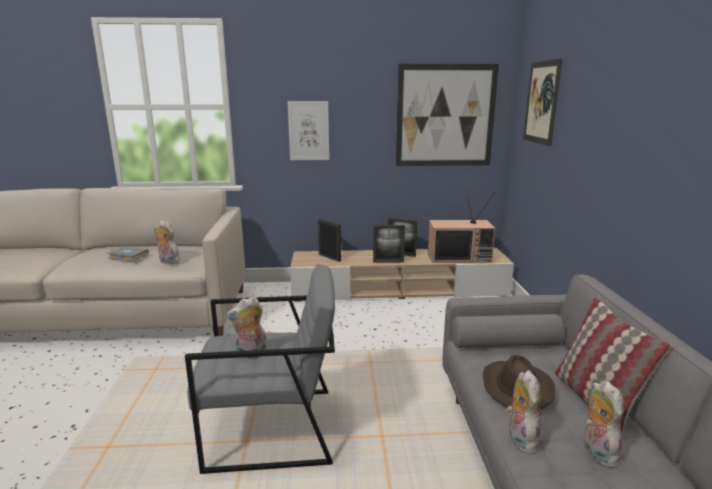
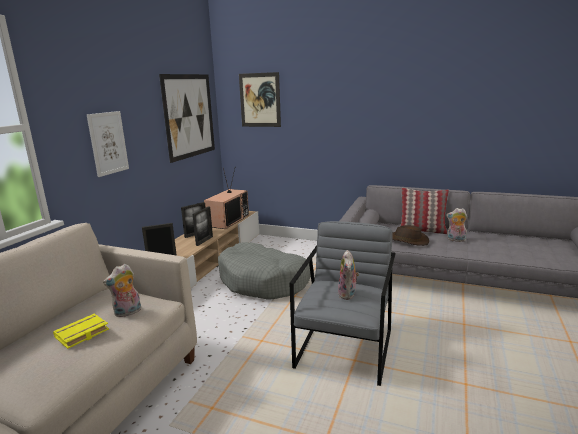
camera: 65 degrees left, 0 degrees up
(127, 256) = (81, 334): grey book -> yellow book
(390, 334) = (264, 281): none -> grey dog bed
(520, 439) = (445, 250): plush toy -> none

